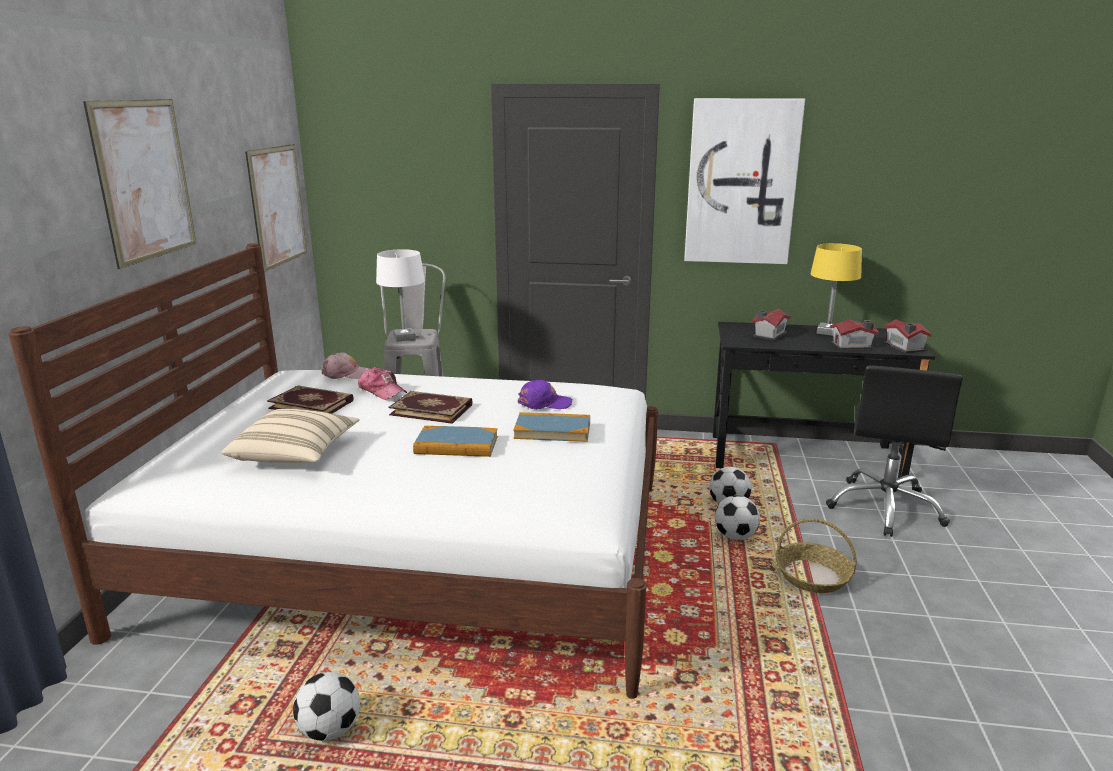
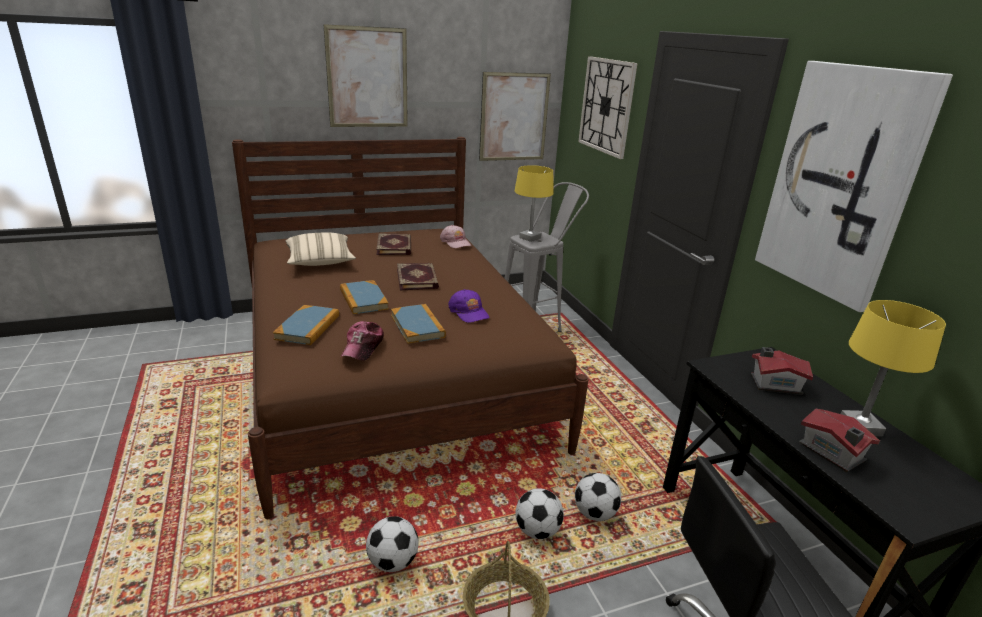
camera: 60 degrees right, 5 degrees up
(330, 730) = (207, 403): football -> football (393, 562)
(382, 391) = (435, 258): cap -> cap (363, 347)
(404, 338) = (529, 238): white table lamp -> yellow table lamp
(414, 169) = (606, 106): none -> wall clock
(417, 553) = (391, 373): white bed -> brown bed
(499, 486) = (308, 327): none -> book
(904, 347) = (904, 505): toy house -> none

